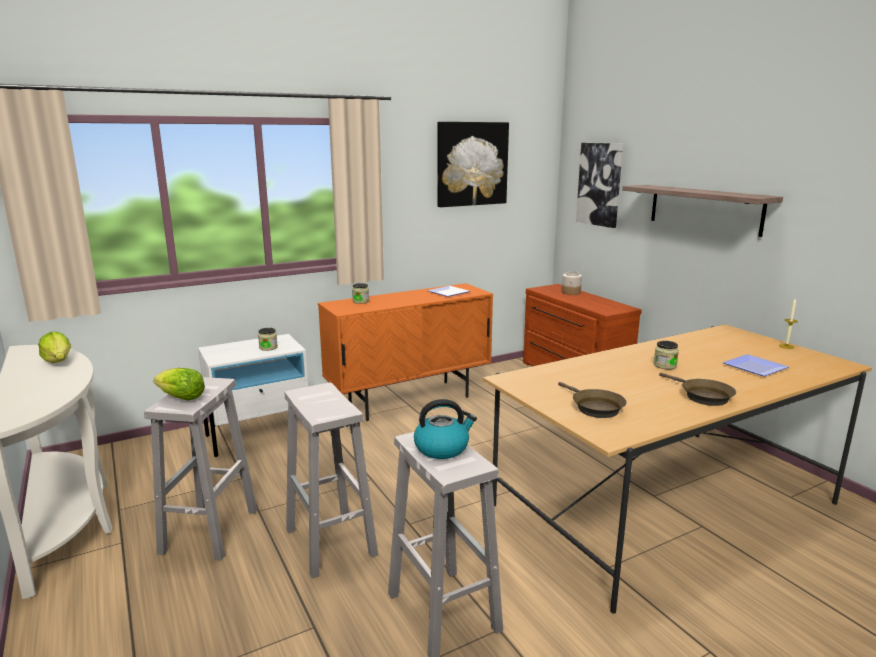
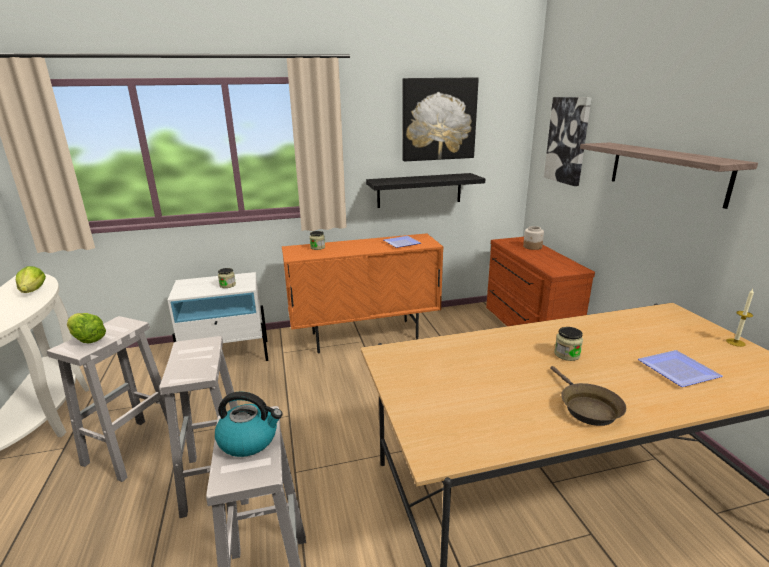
camera: 15 degrees right, 5 degrees up
(454, 238) = (419, 190): none -> black shelf
(594, 407) = (446, 407): brown frying pan -> none

